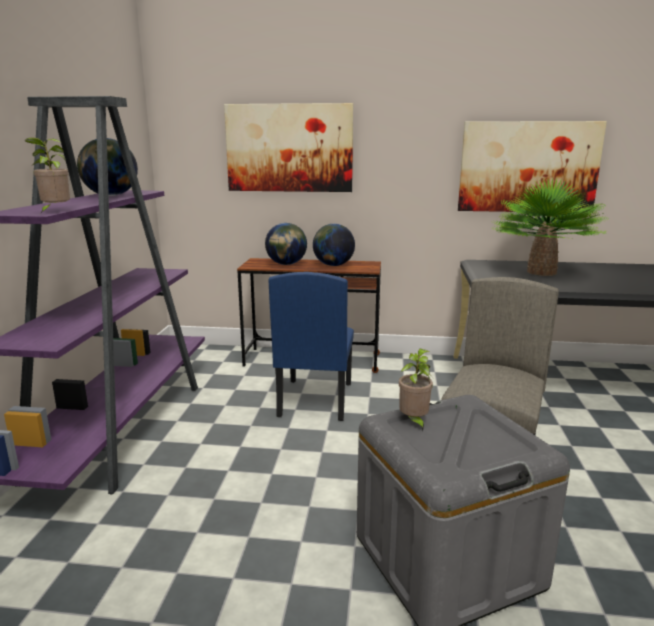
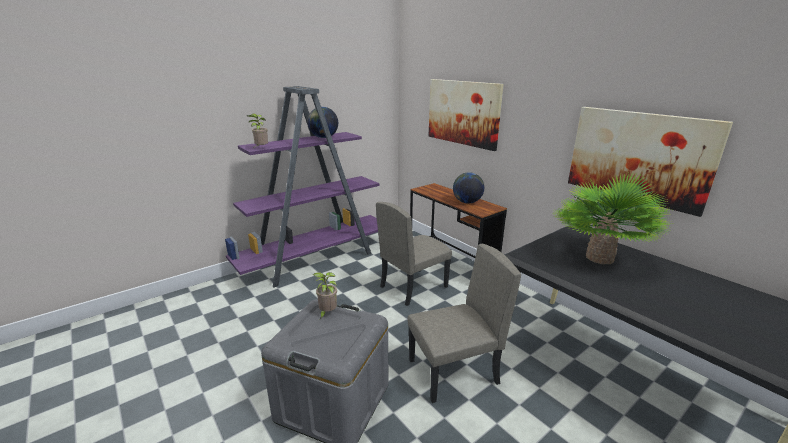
camera: 45 degrees right, 5 degrees up
(286, 264) = (442, 193): globe -> none
(314, 399) = (413, 286): blue chair -> beige chair

